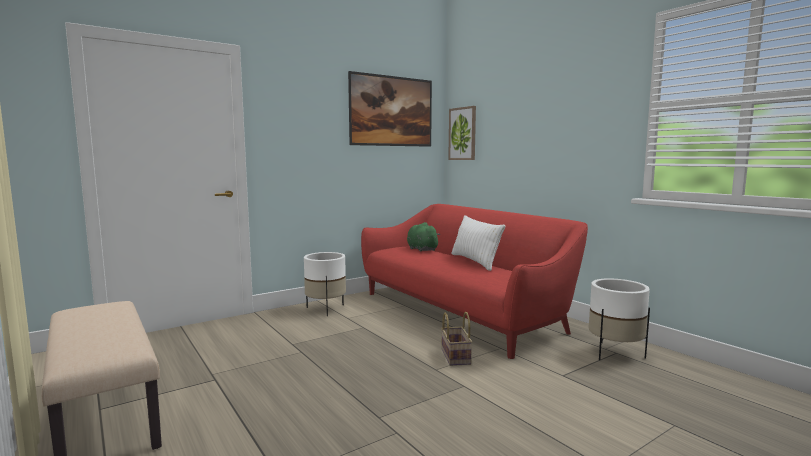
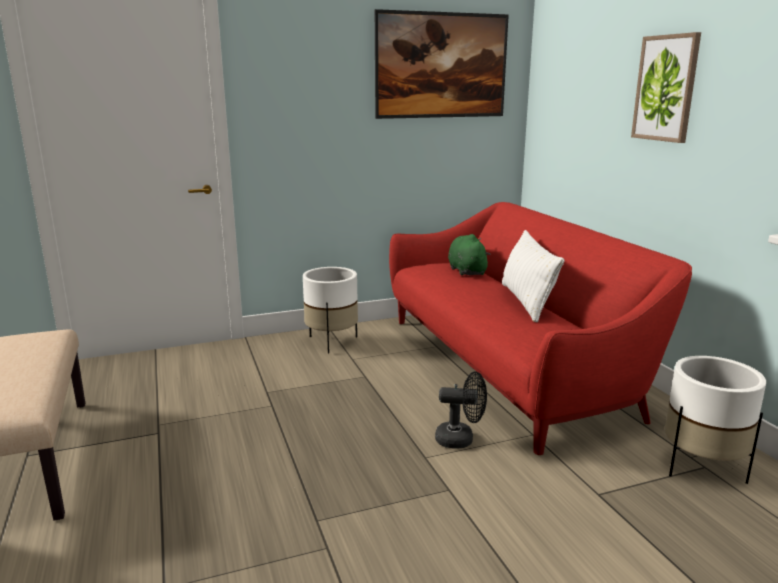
camera: 15 degrees right, 10 degrees up
(454, 356) = (461, 439): basket -> black fan
(462, 133) = (549, 98): picture -> picture (666, 88)

